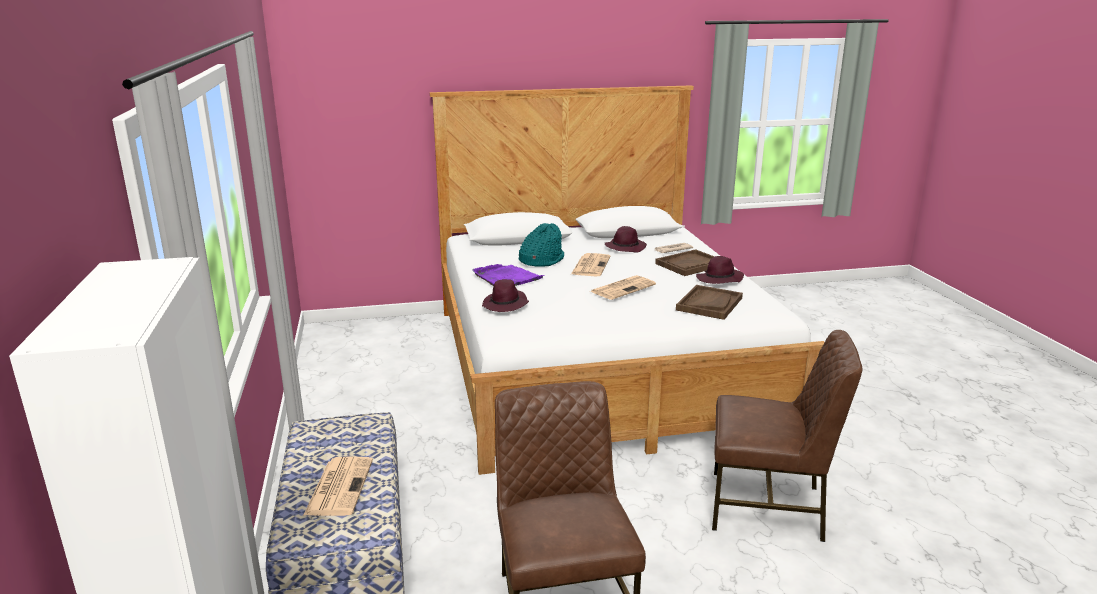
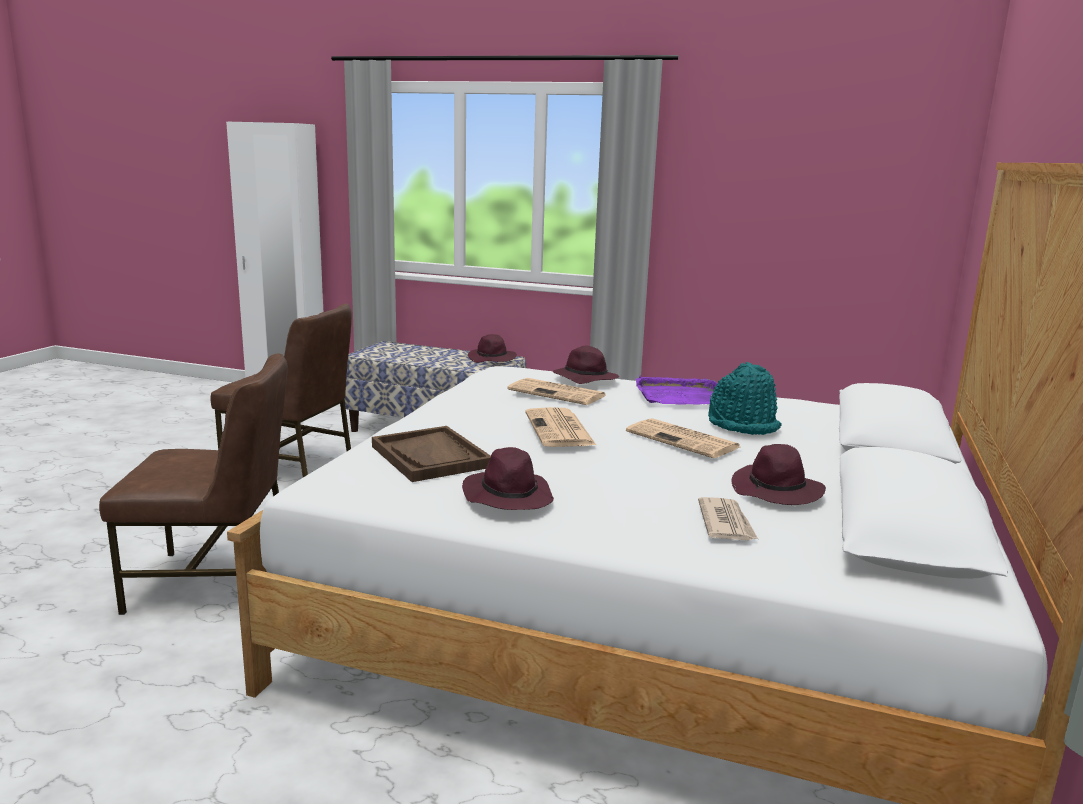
camera: 120 degrees right, 5 degrees down
(322, 434) = (492, 359): none -> purple hat
(339, 486) = (421, 355): newspaper -> newspaper (558, 393)
(690, 264) = (613, 504): brown tray -> none
(768, 507) = (214, 583): brown chair -> brown chair turned 135 degrees counterclockwise

